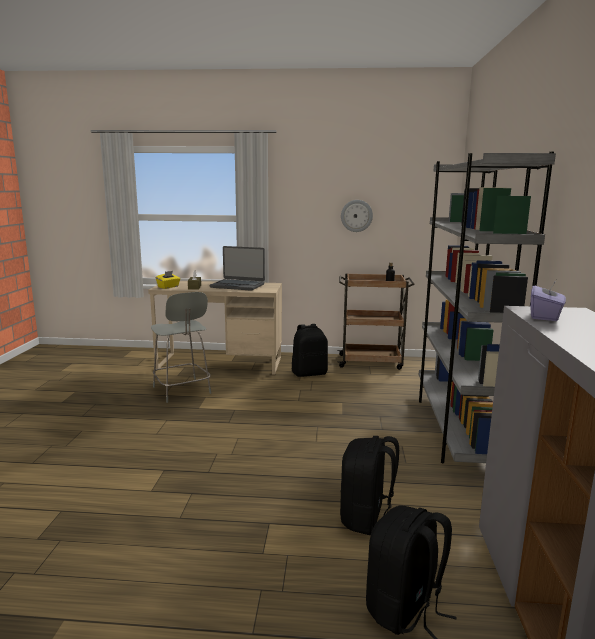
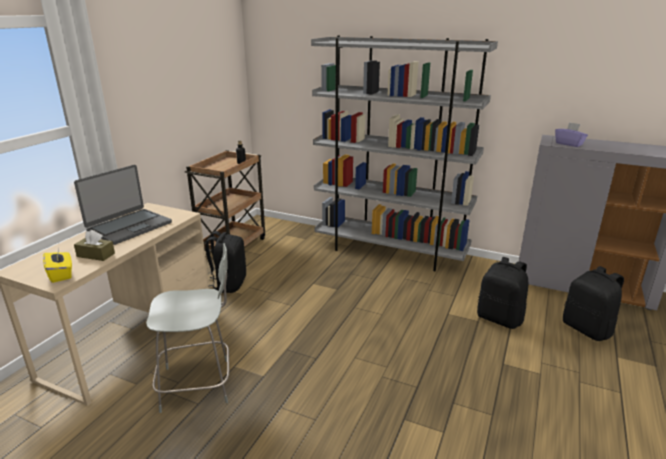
camera: 70 degrees left, 10 degrees up
(356, 216) = (182, 97): wall clock -> none

